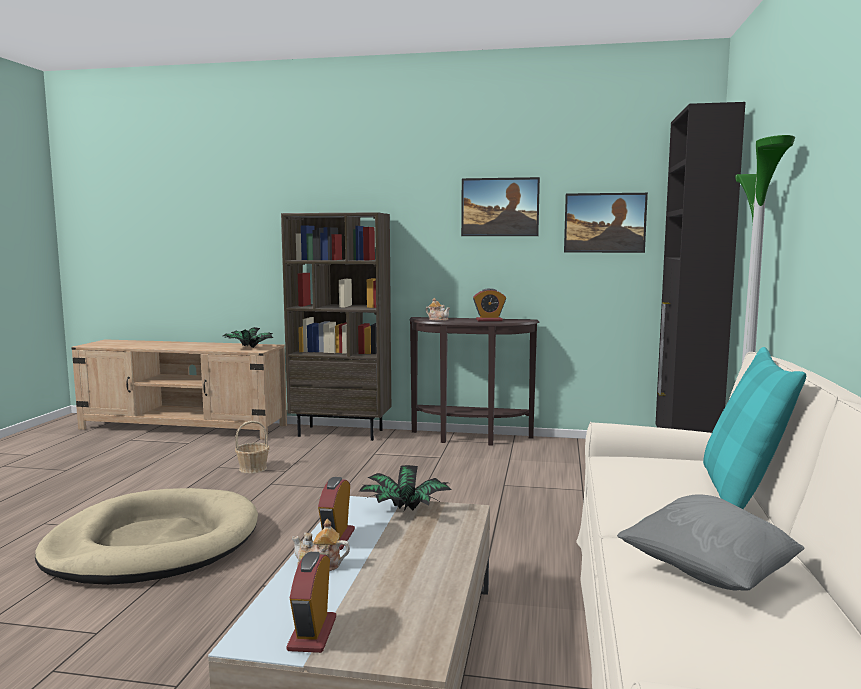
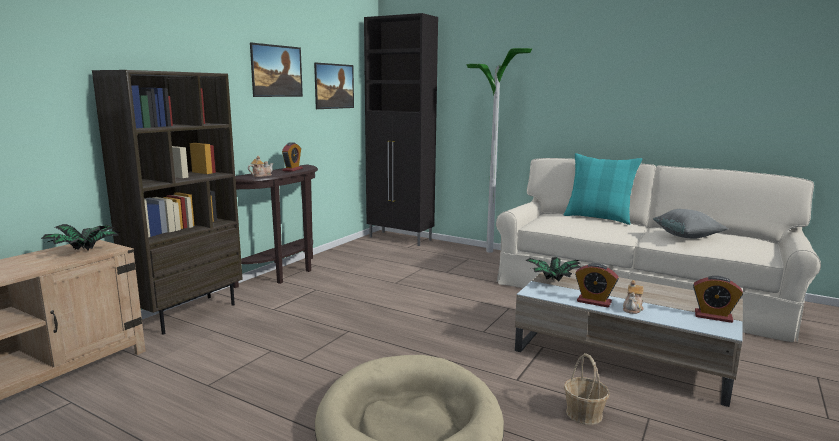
camera: 70 degrees left, 5 degrees up
(253, 468) = (242, 365): basket -> basket (584, 413)

